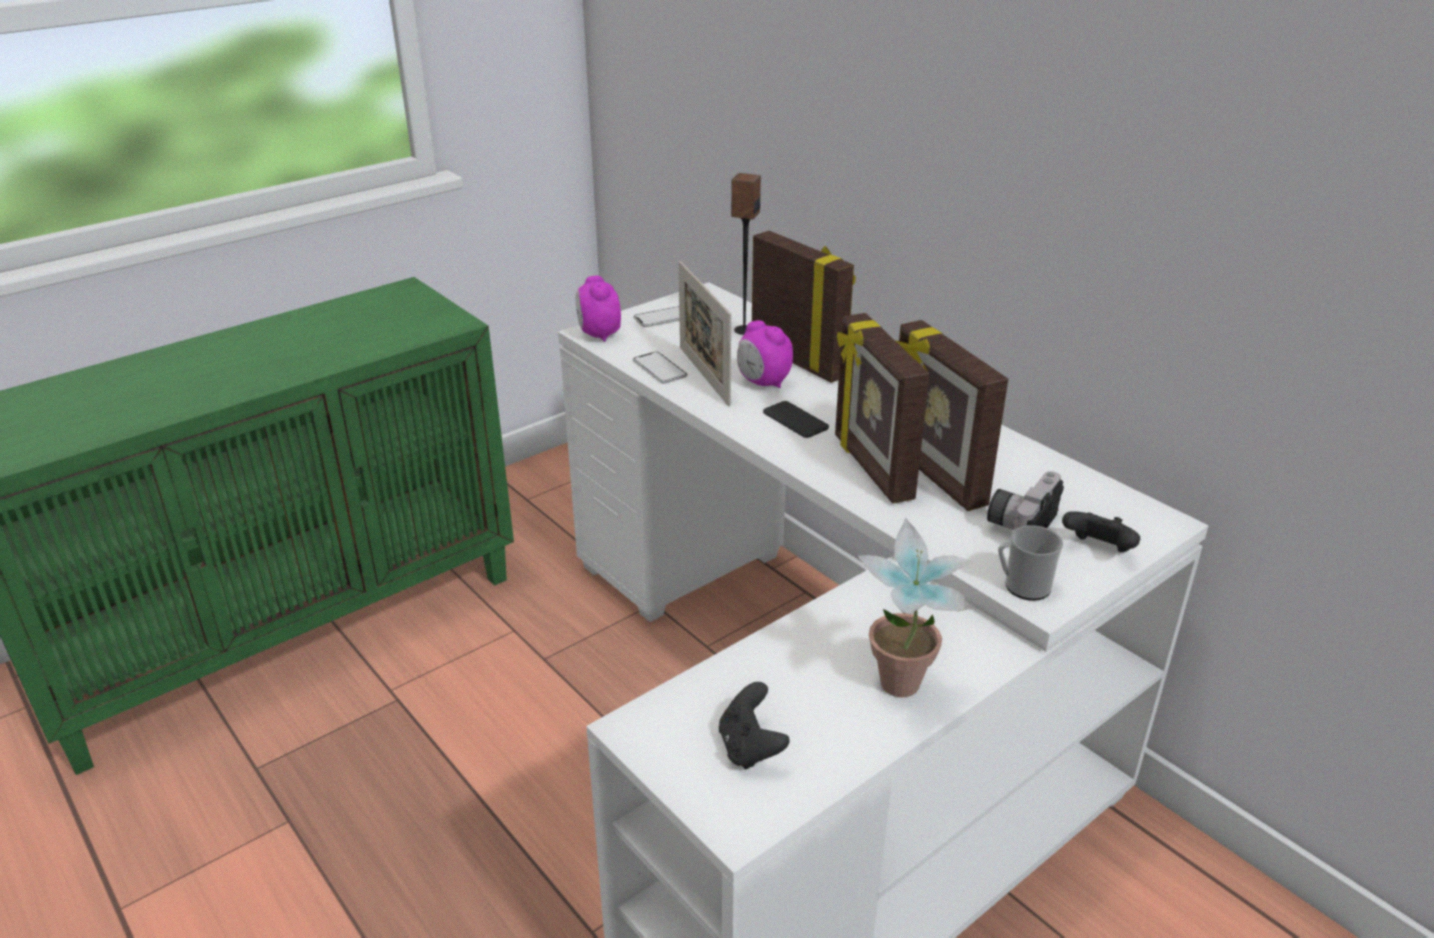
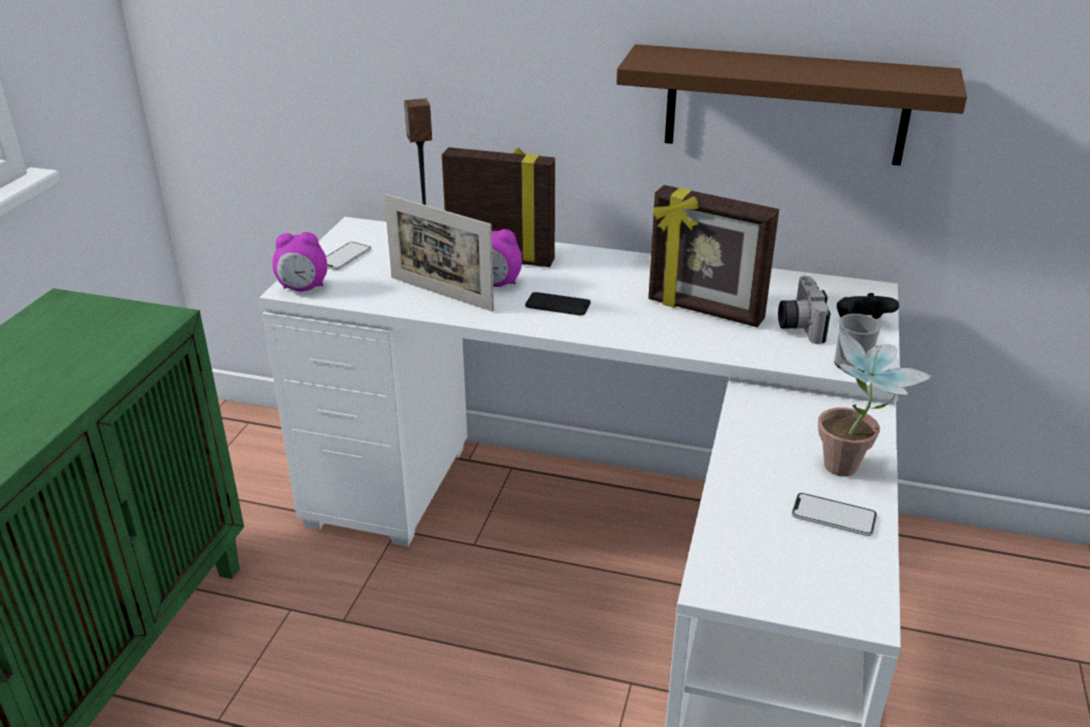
camera: 35 degrees left, 0 degrees up
(599, 334) = (303, 288): alarm clock -> alarm clock turned 45 degrees counterclockwise
(659, 369) = (396, 300): phone -> phone (833, 516)
(750, 748) = (806, 557): black game controller -> none
(871, 468) = (656, 321): picture frame -> none
(1109, 264) = (785, 105): none -> brown shelf

